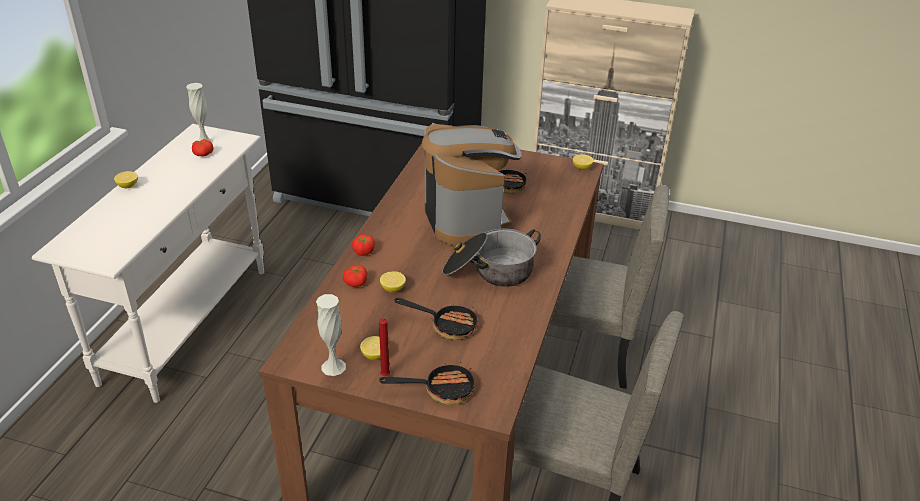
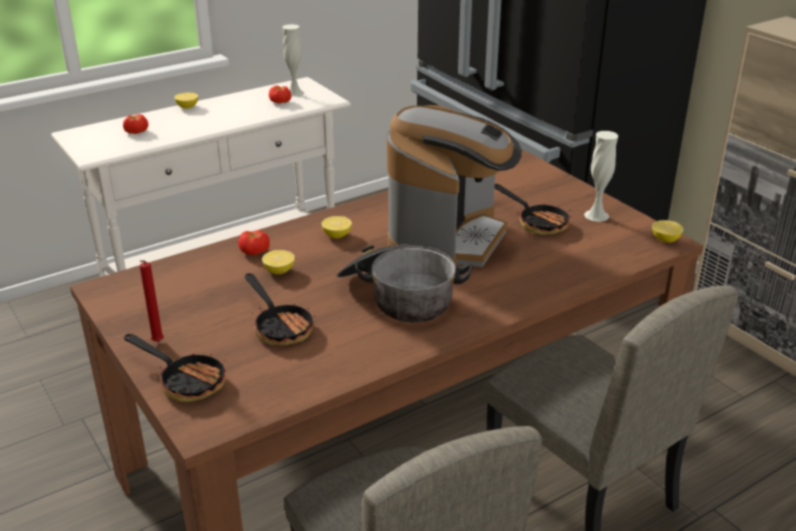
camera: 40 degrees right, 5 degrees down
(333, 367) = (128, 312): white vase -> white vase (596, 215)
(363, 251) = (301, 228): tomato -> tomato (136, 131)
(375, 355) = (175, 320): lemon -> lemon (337, 235)

